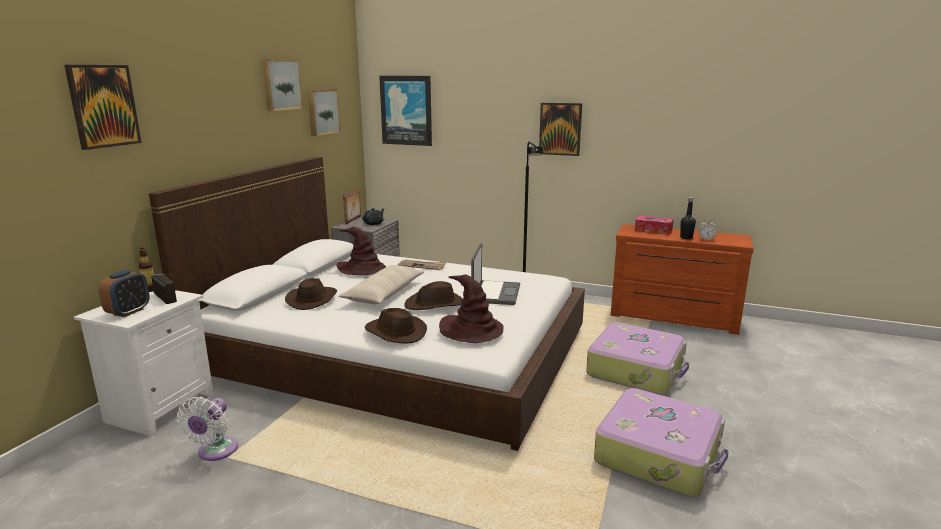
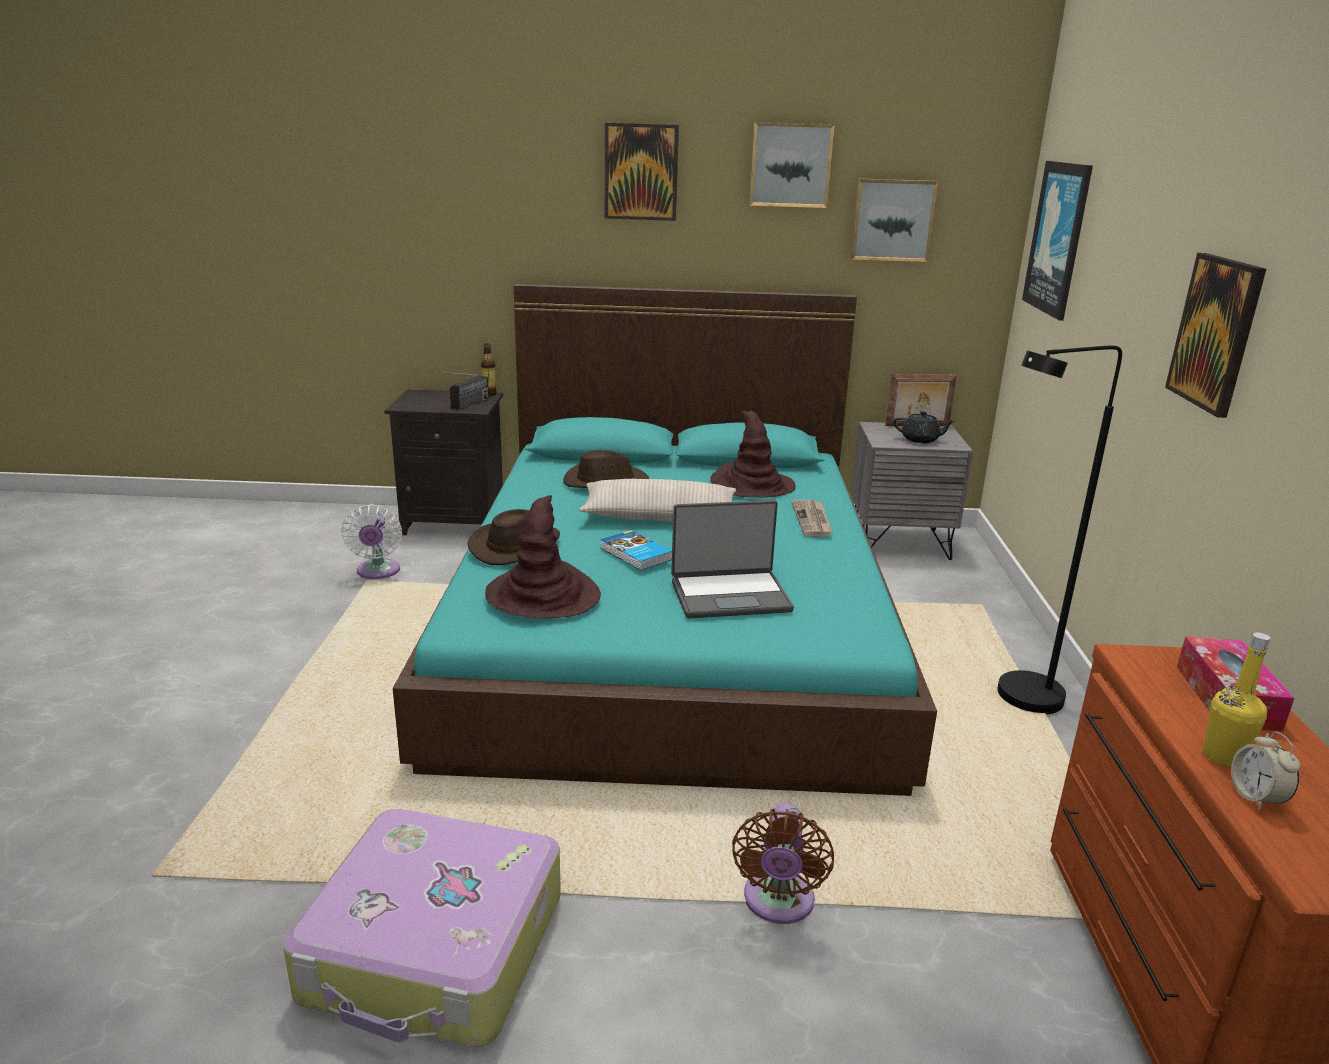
camera: 70 degrees right, 5 degrees up
(103, 106) = (476, 173): picture -> picture (641, 172)
(128, 312) = (424, 401): alarm clock -> none
(160, 407) = (455, 522): white nightstand -> black nightstand
(215, 452) = (378, 572): white fan -> white fan turned 90 degrees counterclockwise
(396, 351) = (671, 617): white bed -> turquoise bed
(435, 304) = (635, 554): brown hat -> book
(636, 369) = (777, 903): suitcase -> brown fan
(686, 238) = (1223, 756): black bottle -> yellow bottle

